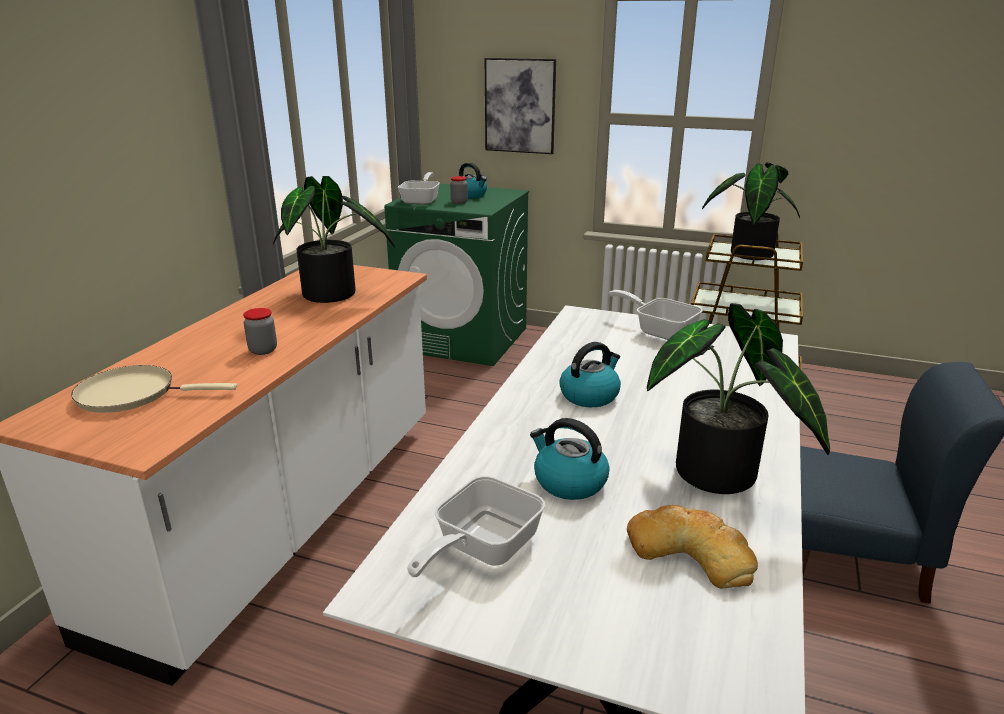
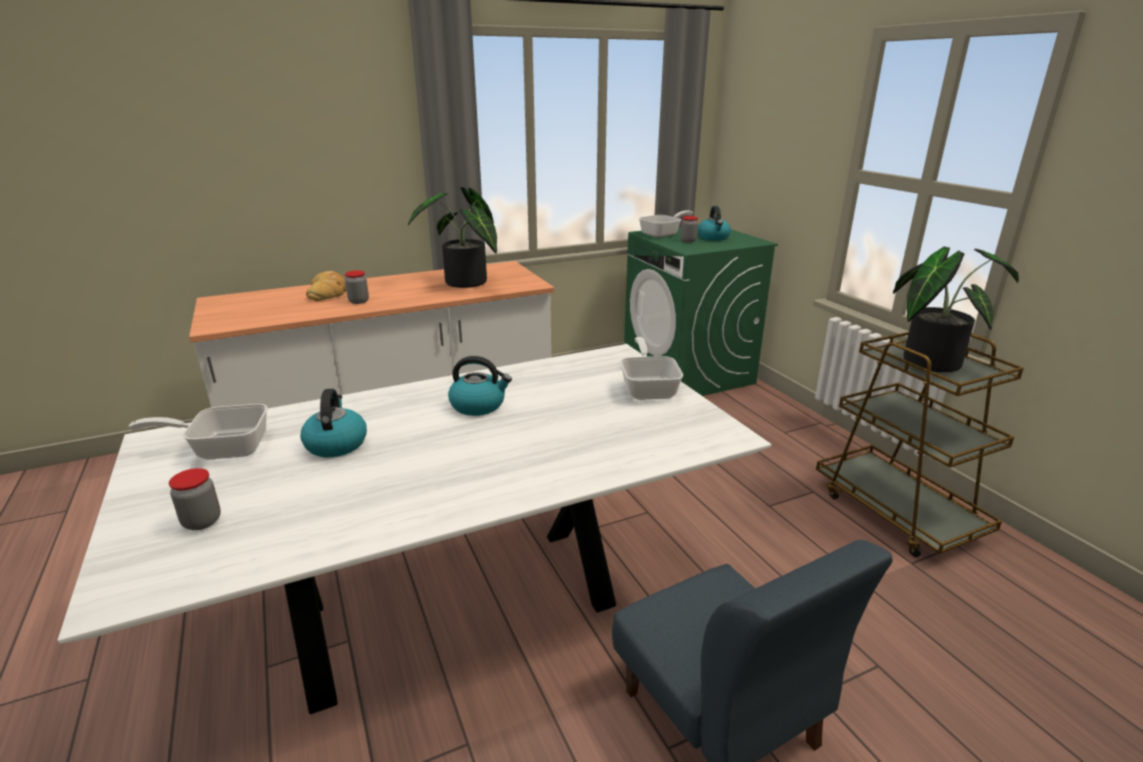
camera: 45 degrees right, 0 degrees up
(133, 394) = (266, 302): beige frying pan -> none
(520, 106) = (785, 155): picture -> none
(644, 603) = (202, 521): none -> jar
(690, 551) = (284, 517): bread -> bread (328, 292)
(719, 479) = (409, 494): potted plant -> none

